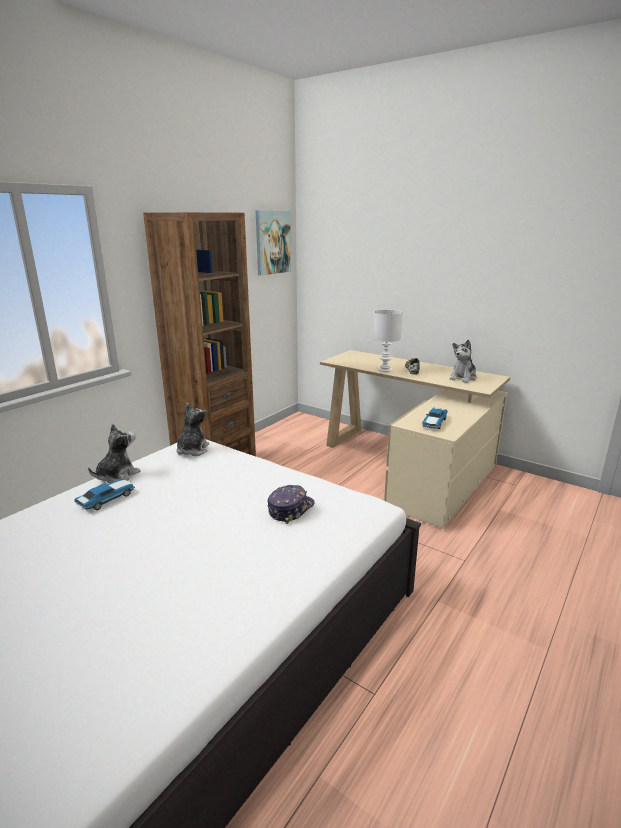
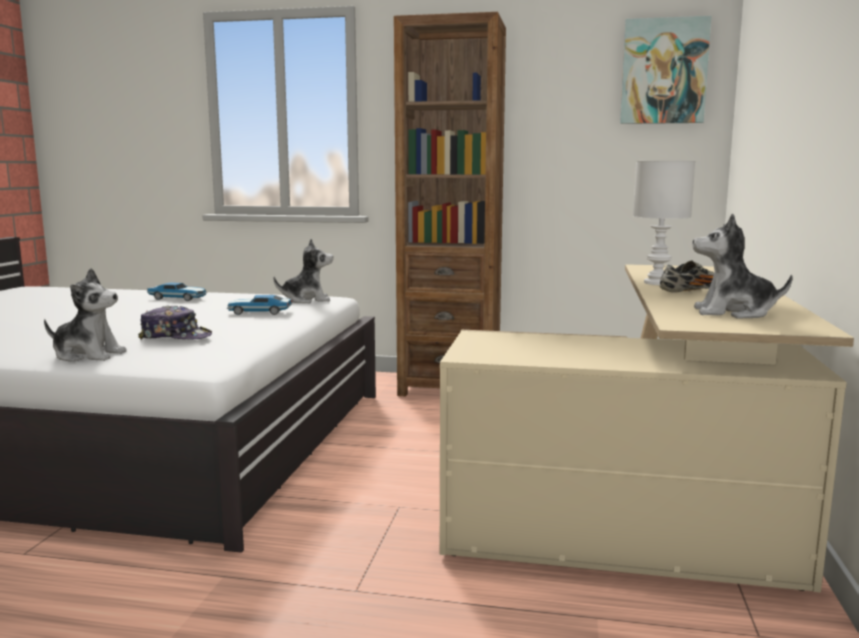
camera: 65 degrees right, 10 degrees down
(117, 476) = (228, 294): plush toy -> plush toy (88, 355)
(434, 423) = (511, 347): toy car -> toy car (258, 312)

